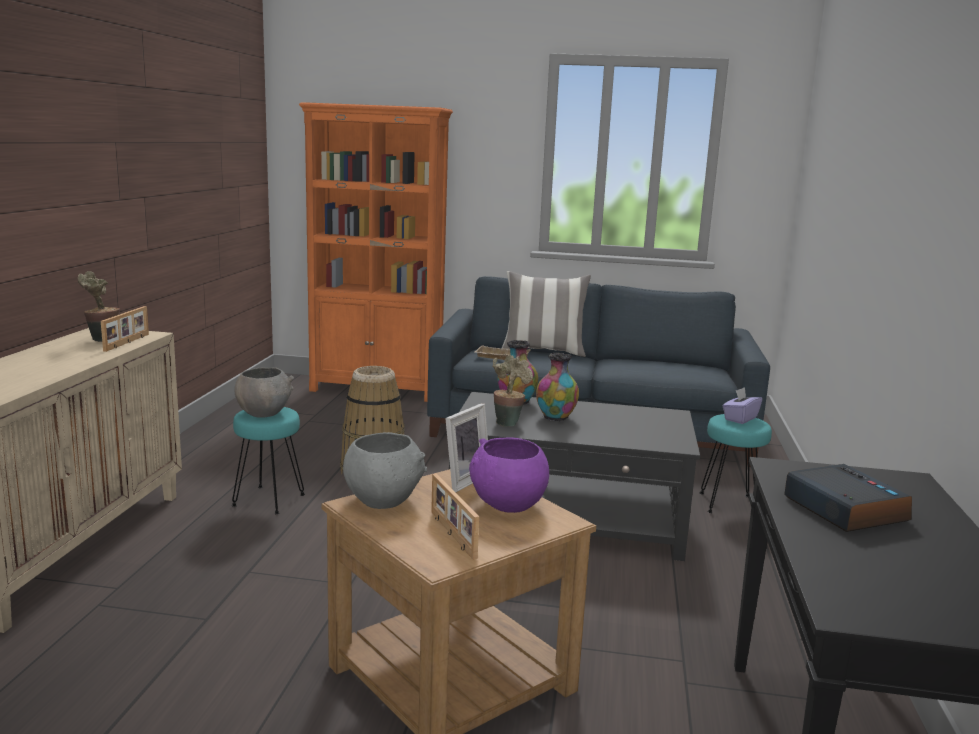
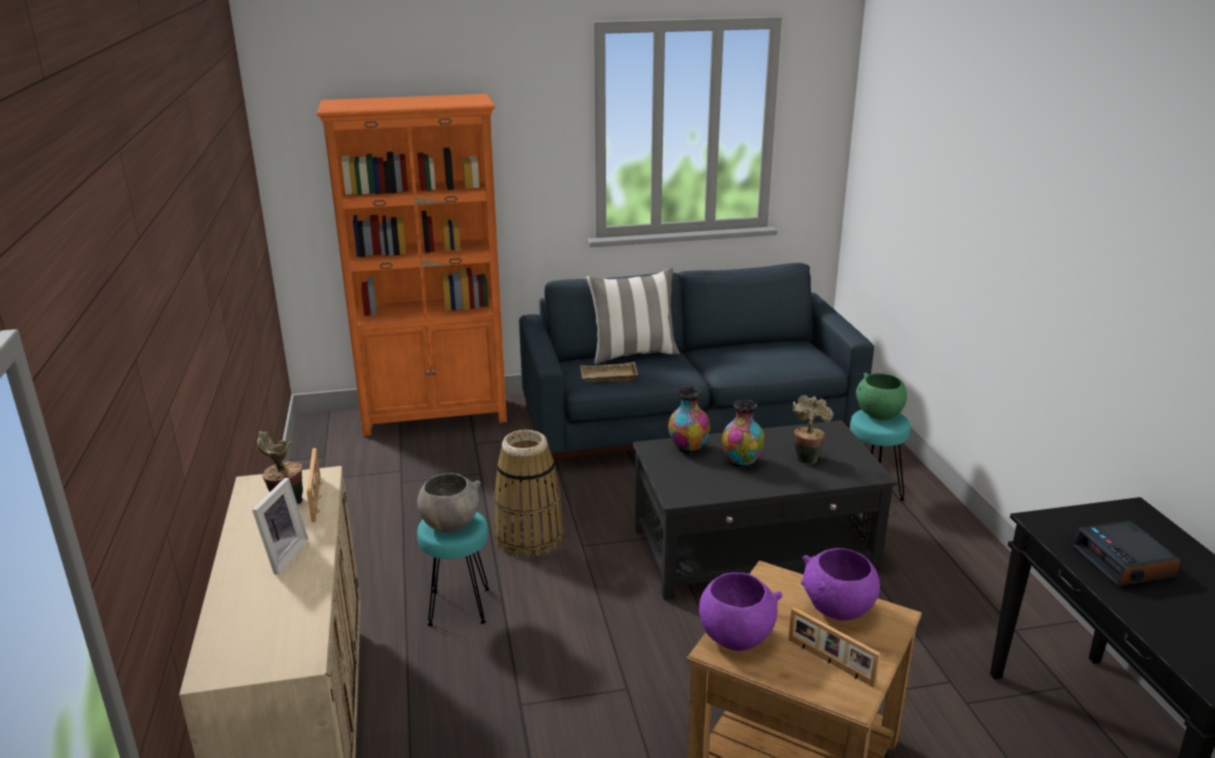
camera: 20 degrees left, 10 degrees up
(383, 500) = (736, 637): grey bowl -> purple bowl
(462, 480) = (773, 588): picture frame -> picture frame (281, 555)
(508, 422) = (707, 480): potted plant -> potted plant (807, 458)
(740, 418) = (878, 415): purple tissue box -> green bowl
(843, 509) = (1124, 562): alarm clock -> alarm clock turned 150 degrees counterclockwise

